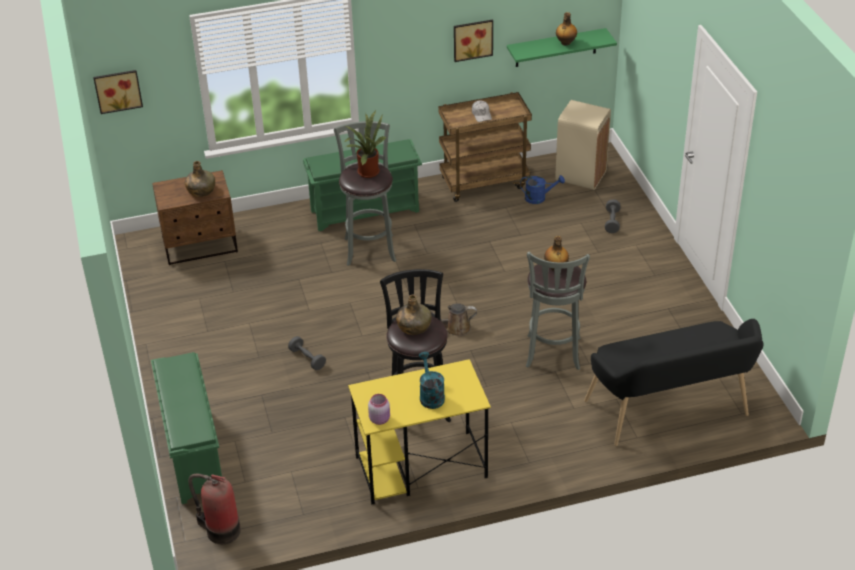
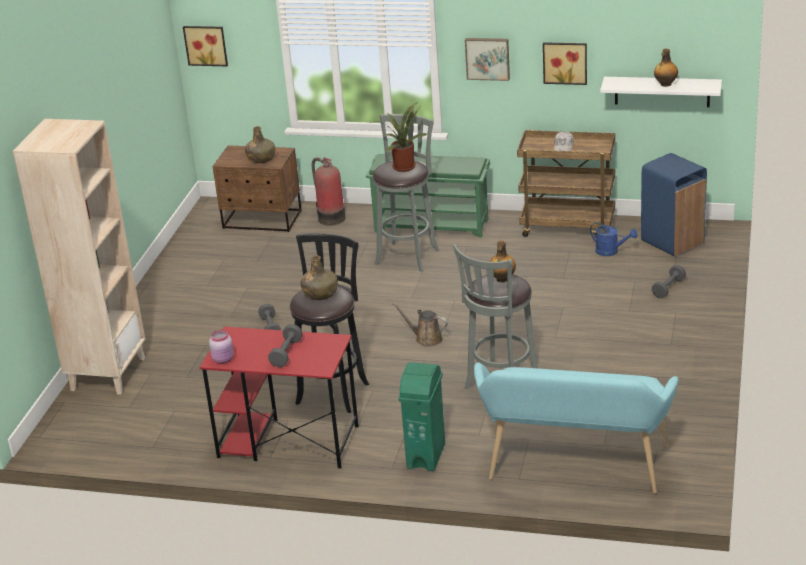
camera: 30 degrees right, 10 degrees down
(192, 453) = (107, 373): green shoe rack -> beige bookcase
(221, 530) = (75, 438): fire extinguisher -> fire extinguisher (330, 218)
(402, 49) = (487, 58): none -> picture
(420, 468) = (287, 442): yellow desk -> red desk
(430, 395) = (286, 353): turquoise watering can -> grey dumbbell
(547, 441) = (426, 455): none -> green trash can
(556, 48) = (662, 91): green shelf -> white shelf
(581, 176) = (672, 242): beige trash can -> blue trash can
(671, 412) = (575, 467): black bench -> turquoise bench

